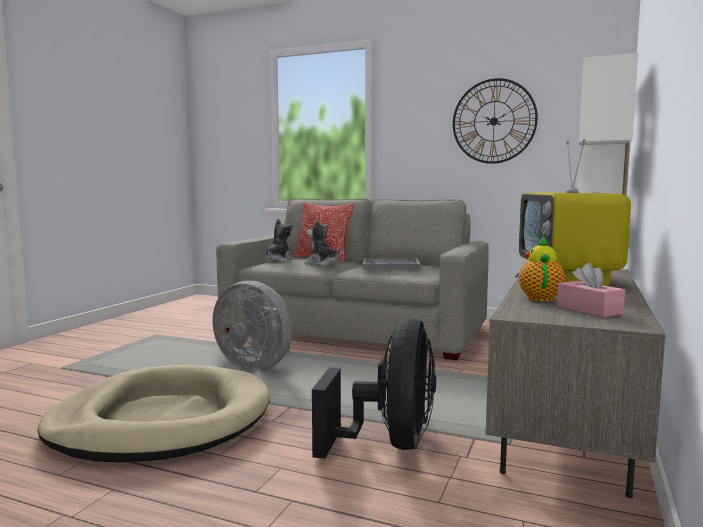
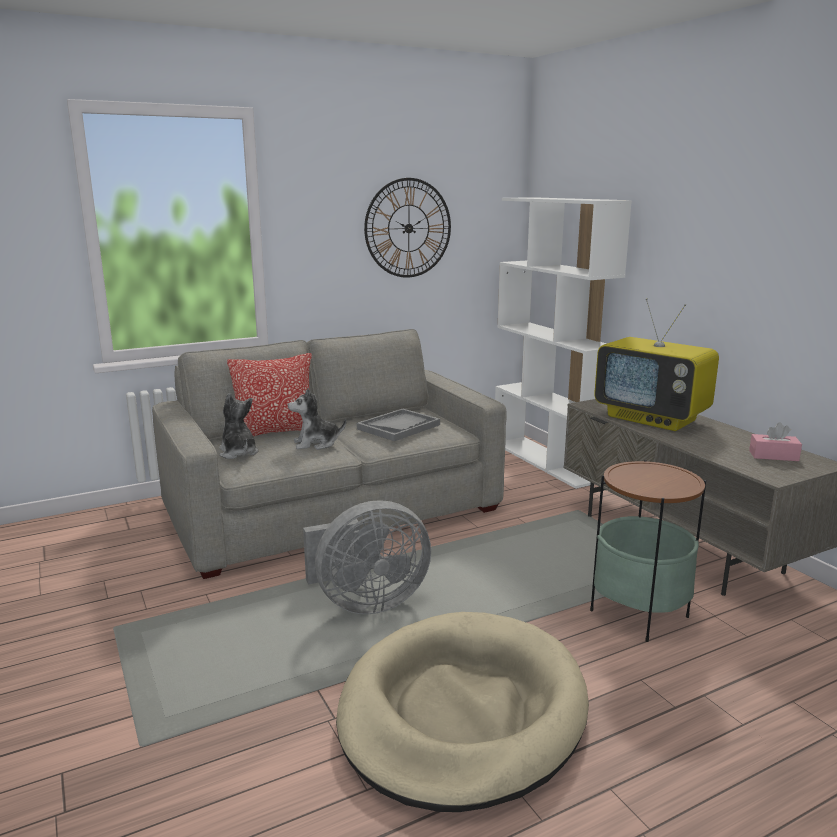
camera: 50 degrees left, 10 degrees up
(390, 443) = (639, 613): black fan -> side table
(540, 298) = (720, 451): teapot -> none

